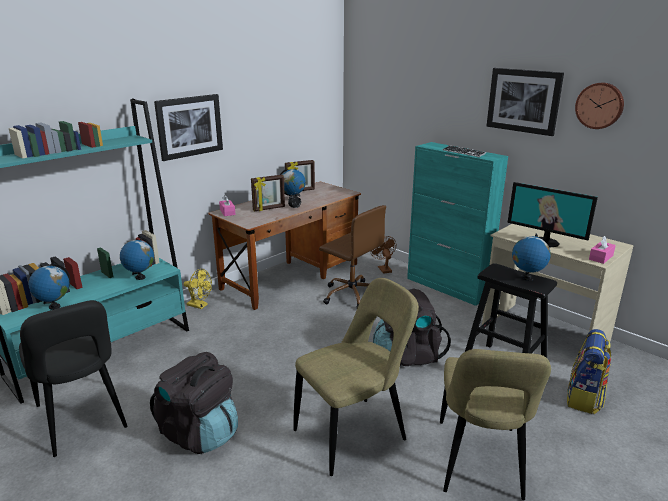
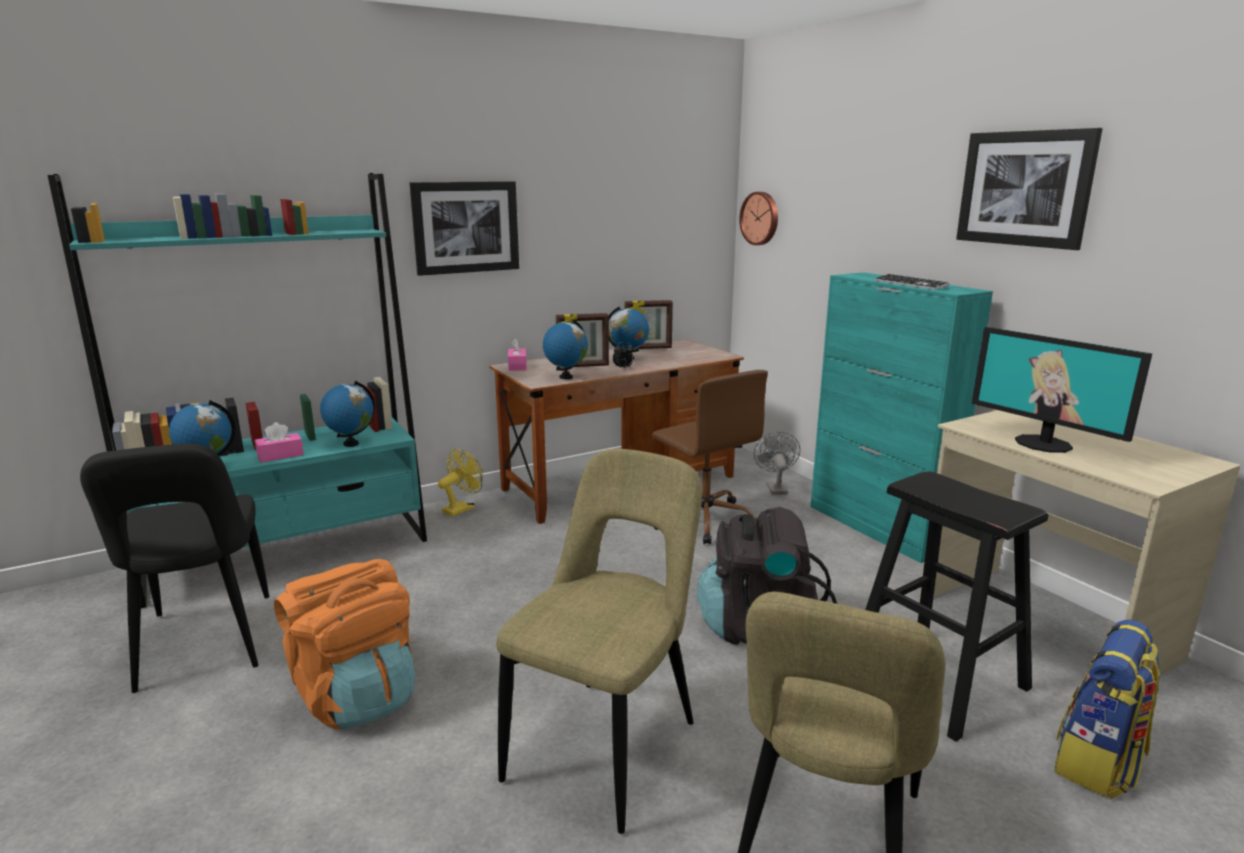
camera: 15 degrees right, 5 degrees down
(200, 305) = (462, 508): yellow fan -> yellow fan turned 90 degrees counterclockwise
(200, 433) = (356, 696): black backpack -> orange backpack
(354, 433) = (607, 744): beige chair -> beige chair turned 45 degrees counterclockwise
(383, 269) = (775, 488): brown fan -> grey fan
(527, 278) = (984, 500): globe -> globe (566, 377)
(600, 105) = (1173, 185): wall clock -> wall clock (760, 218)
(601, 257) = (1156, 477): pink tissue box -> pink tissue box (280, 455)

